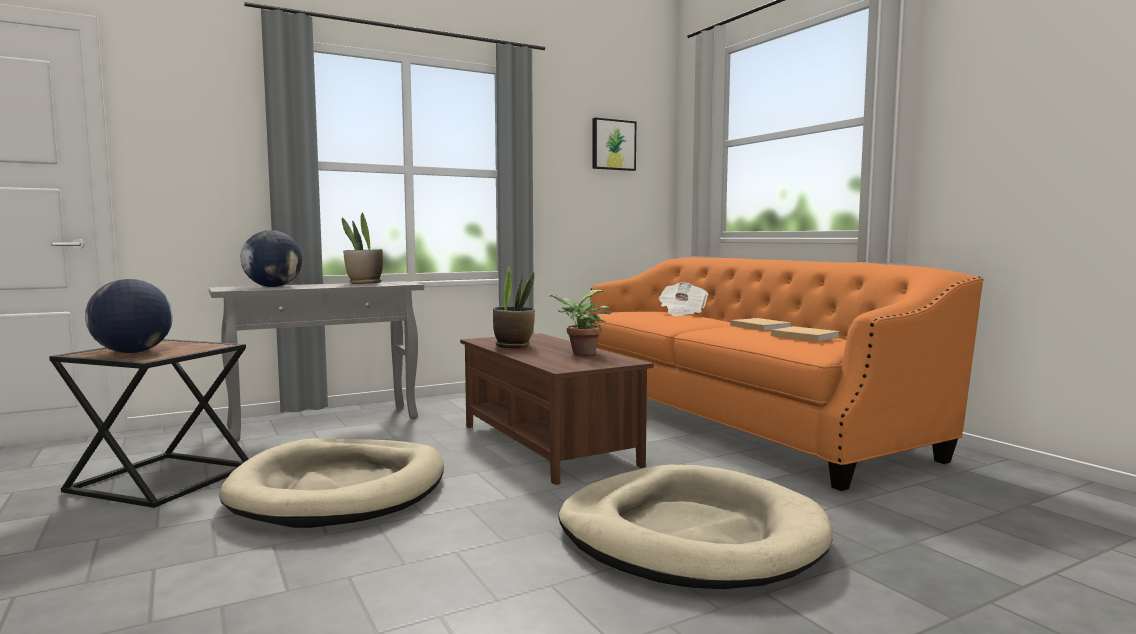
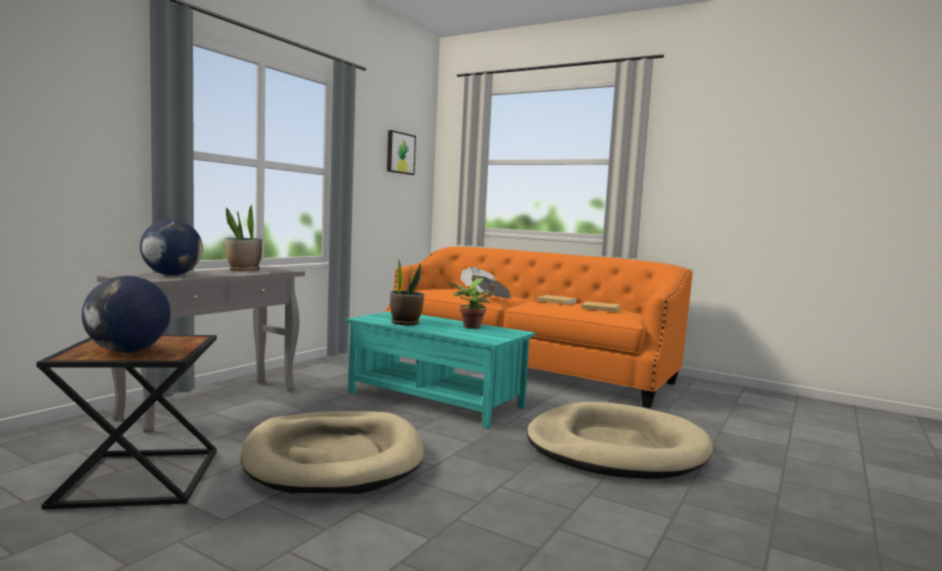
camera: 30 degrees left, 0 degrees up
(548, 445) = (435, 400): brown coffee table -> turquoise coffee table
(672, 322) = (492, 299): none -> newspaper

